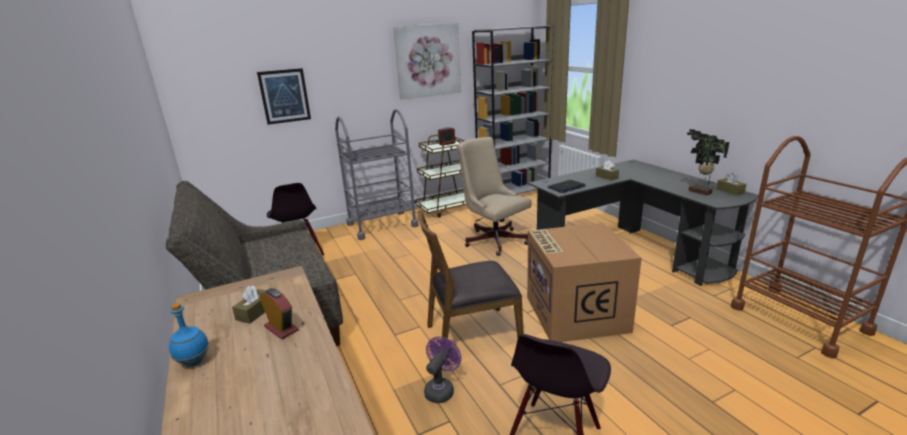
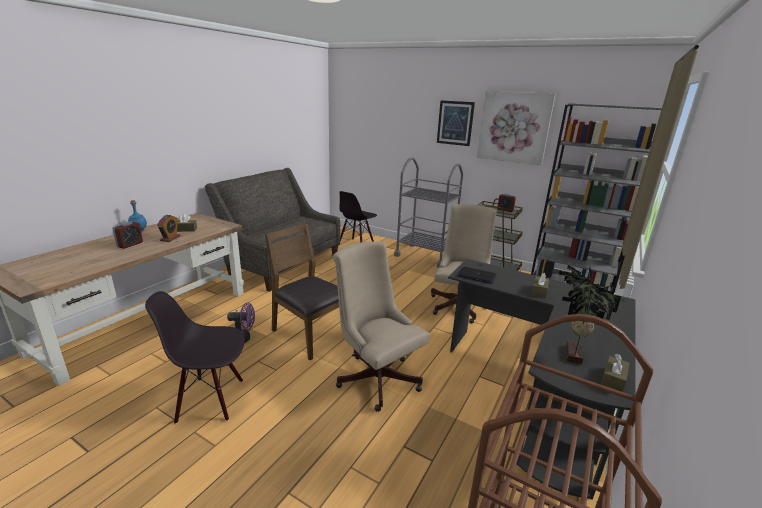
camera: 55 degrees right, 0 degrees up
(259, 373) = (130, 244): none -> alarm clock
(284, 96) = (392, 134): picture -> picture (455, 123)
(574, 313) = (376, 376): cardboard box -> beige office chair

